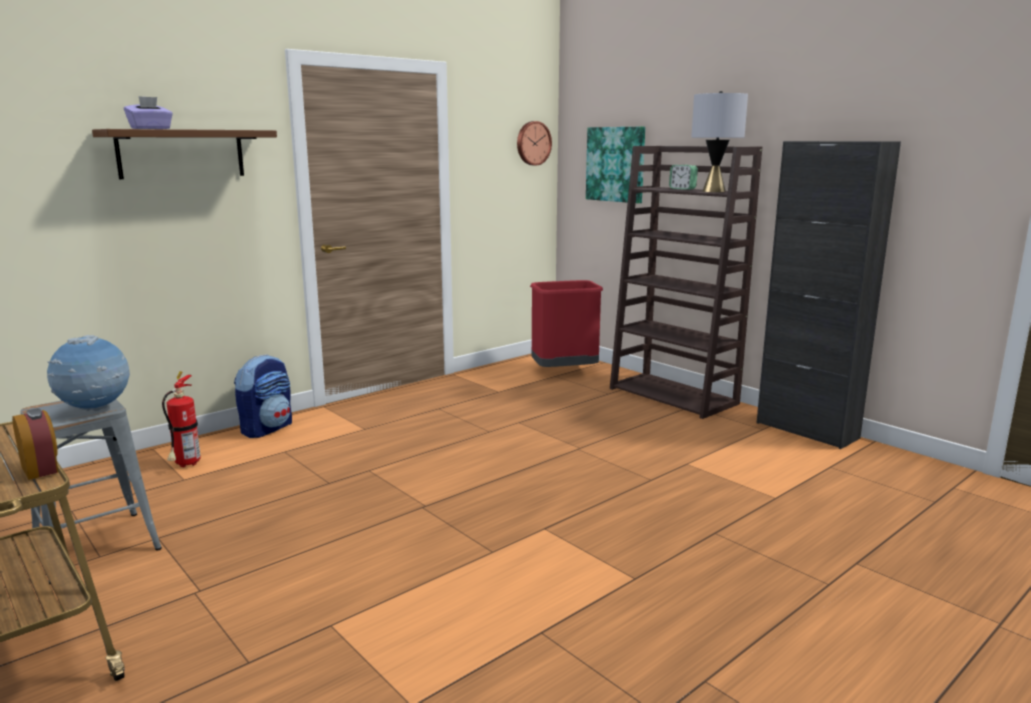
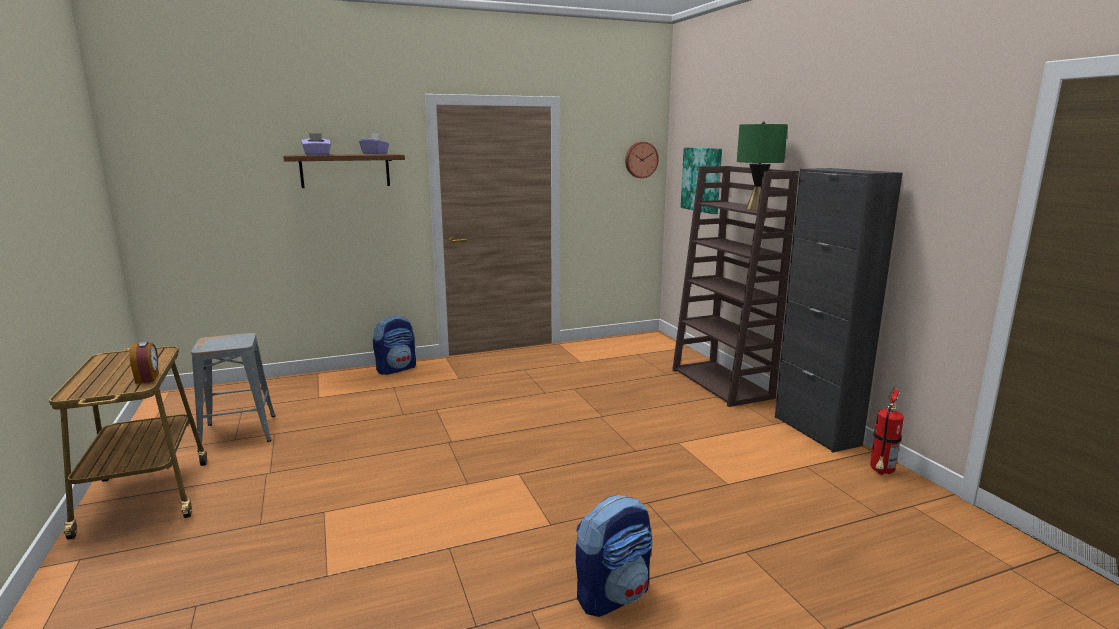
camera: 20 degrees right, 0 degrees up
(95, 410) = (235, 344): globe -> none
(186, 465) = (327, 387): fire extinguisher -> fire extinguisher (881, 472)
(229, 129) = (375, 154): none -> purple tissue box
(564, 372) = (647, 352): red trash can -> none
(682, 189) = (738, 204): alarm clock -> none
(713, 191) = (756, 209): grey table lamp -> green table lamp
(773, 639) = (613, 595): none -> backpack

